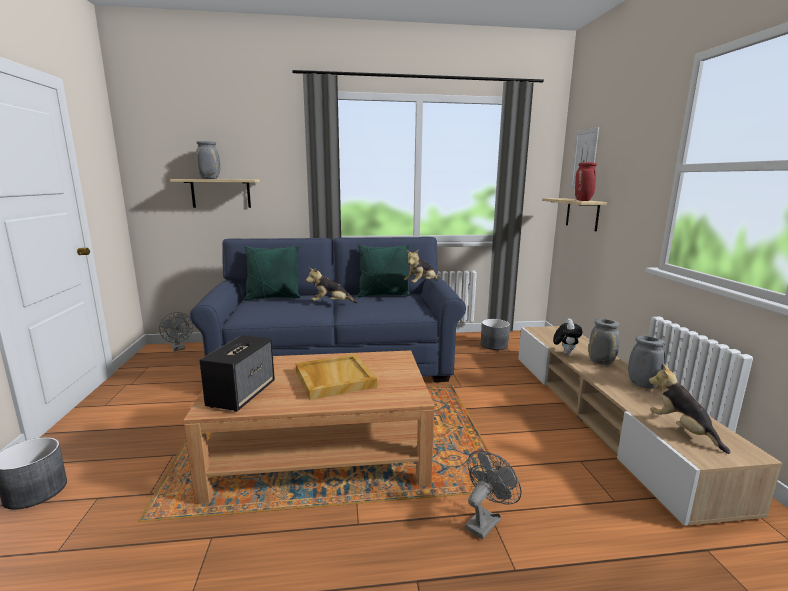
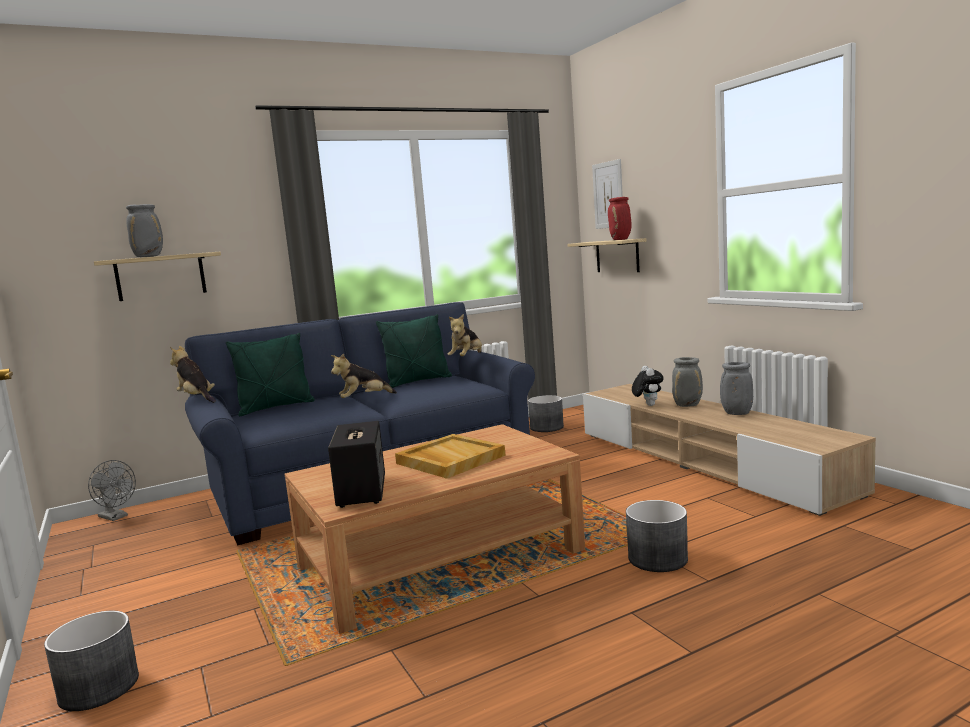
camera: 20 degrees left, 5 degrees down
(485, 521) = (657, 559): grey fan -> grey planter
(682, 430) = (792, 435): plush toy -> plush toy (196, 398)

